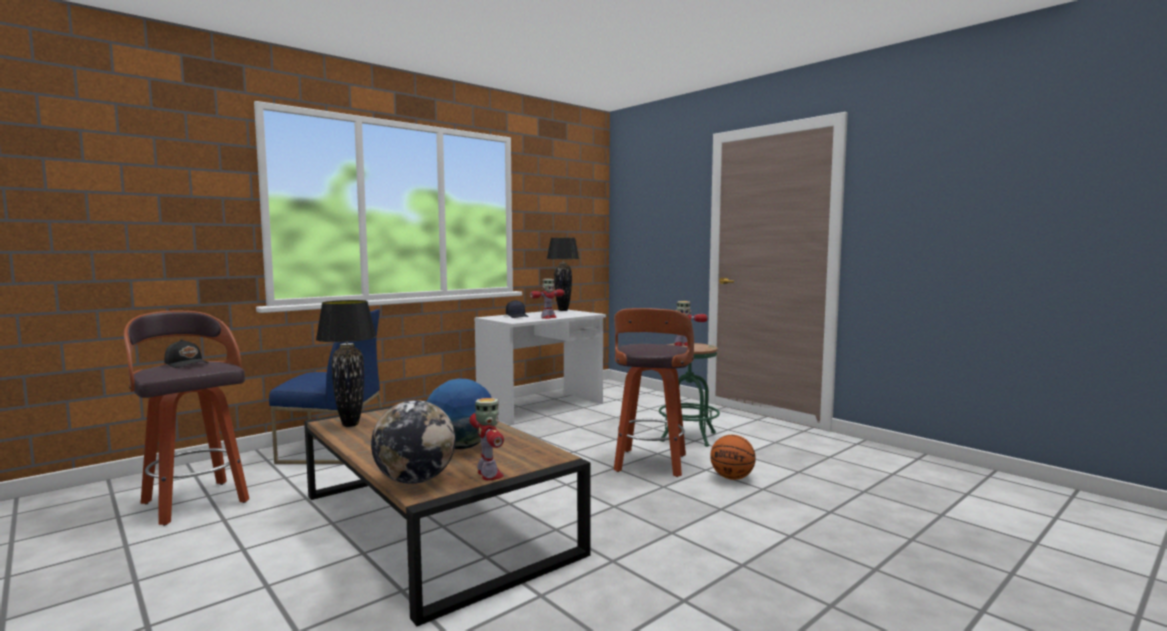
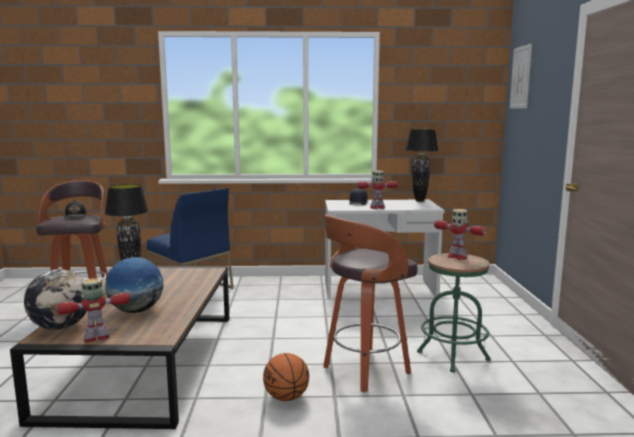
camera: 40 degrees right, 5 degrees up
(489, 475) = (97, 338): toy robot -> toy robot turned 135 degrees counterclockwise
(633, 192) = (520, 77): none -> picture
(732, 478) = (411, 413): basketball -> basketball (286, 397)

